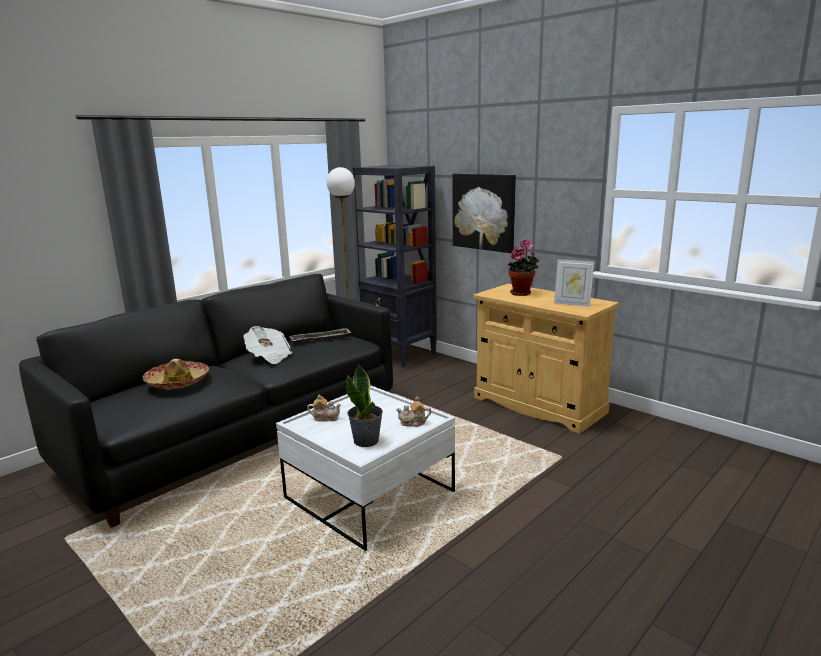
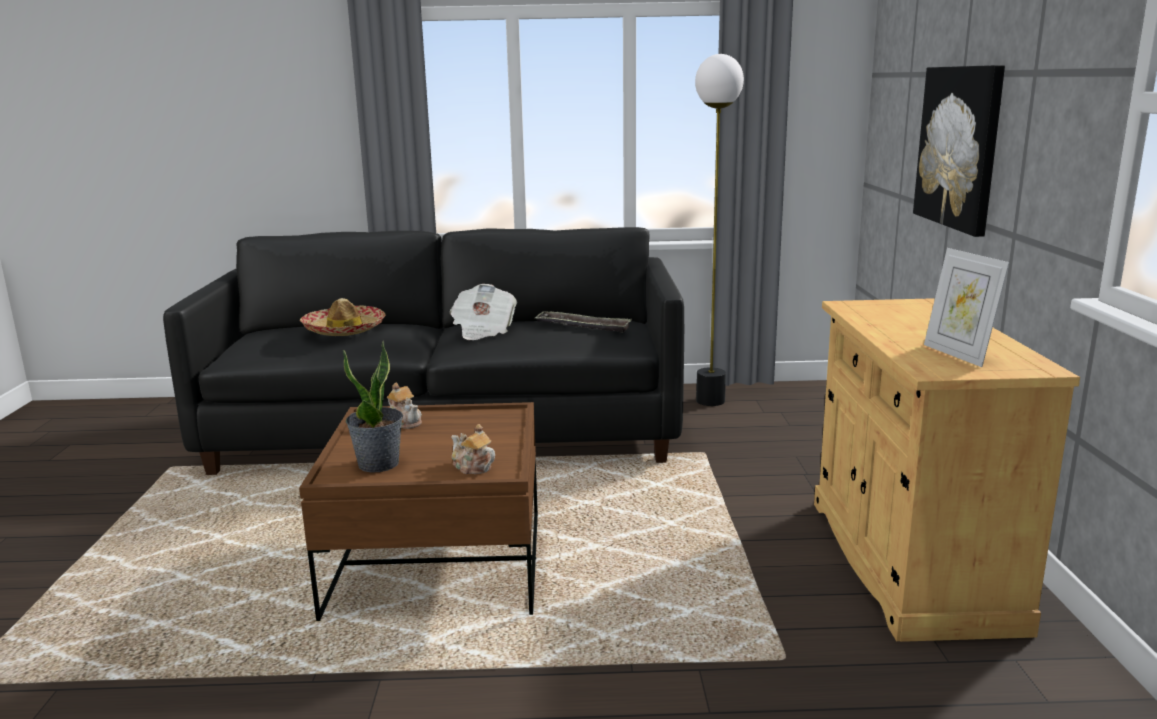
camera: 45 degrees right, 0 degrees up
(369, 495) = (438, 563): white coffee table -> brown coffee table
(398, 354) = (814, 402): black bookcase -> none
(522, 293) = (916, 317): potted plant -> none

